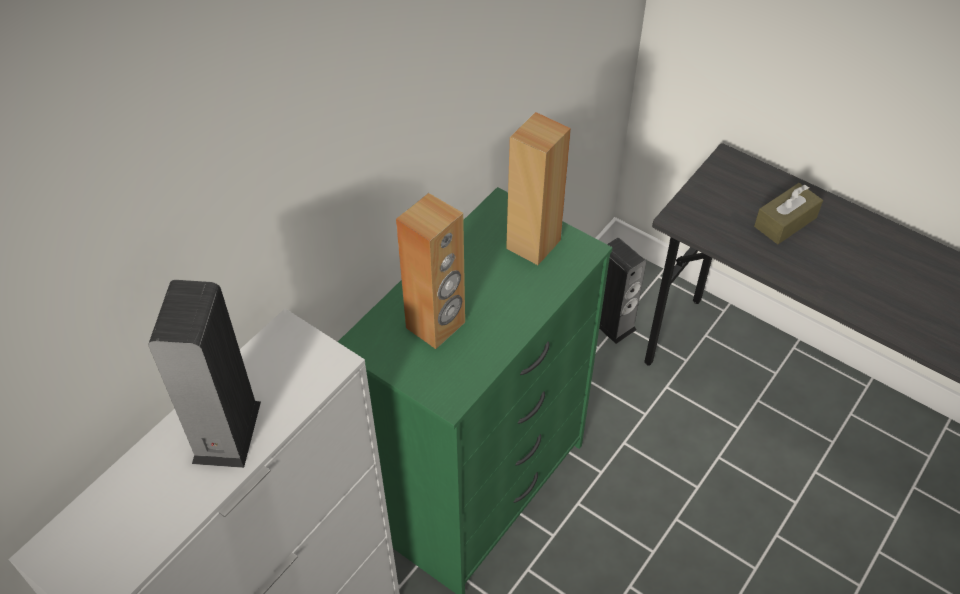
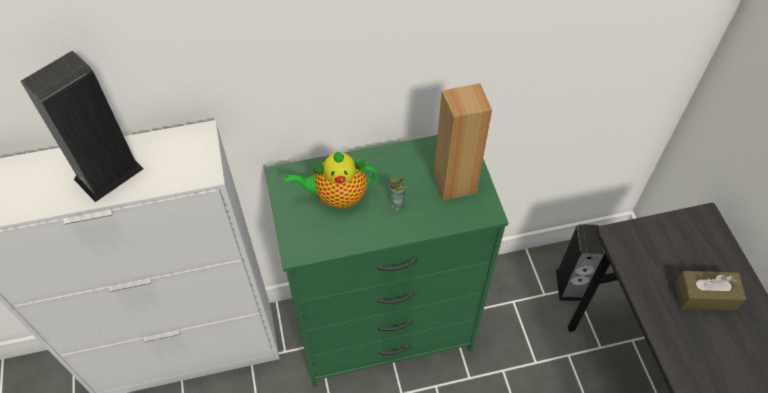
camera: 40 degrees right, 5 degrees up
(436, 325) = (337, 196): brown speaker -> teapot
(500, 295) = (397, 204): none -> cup

